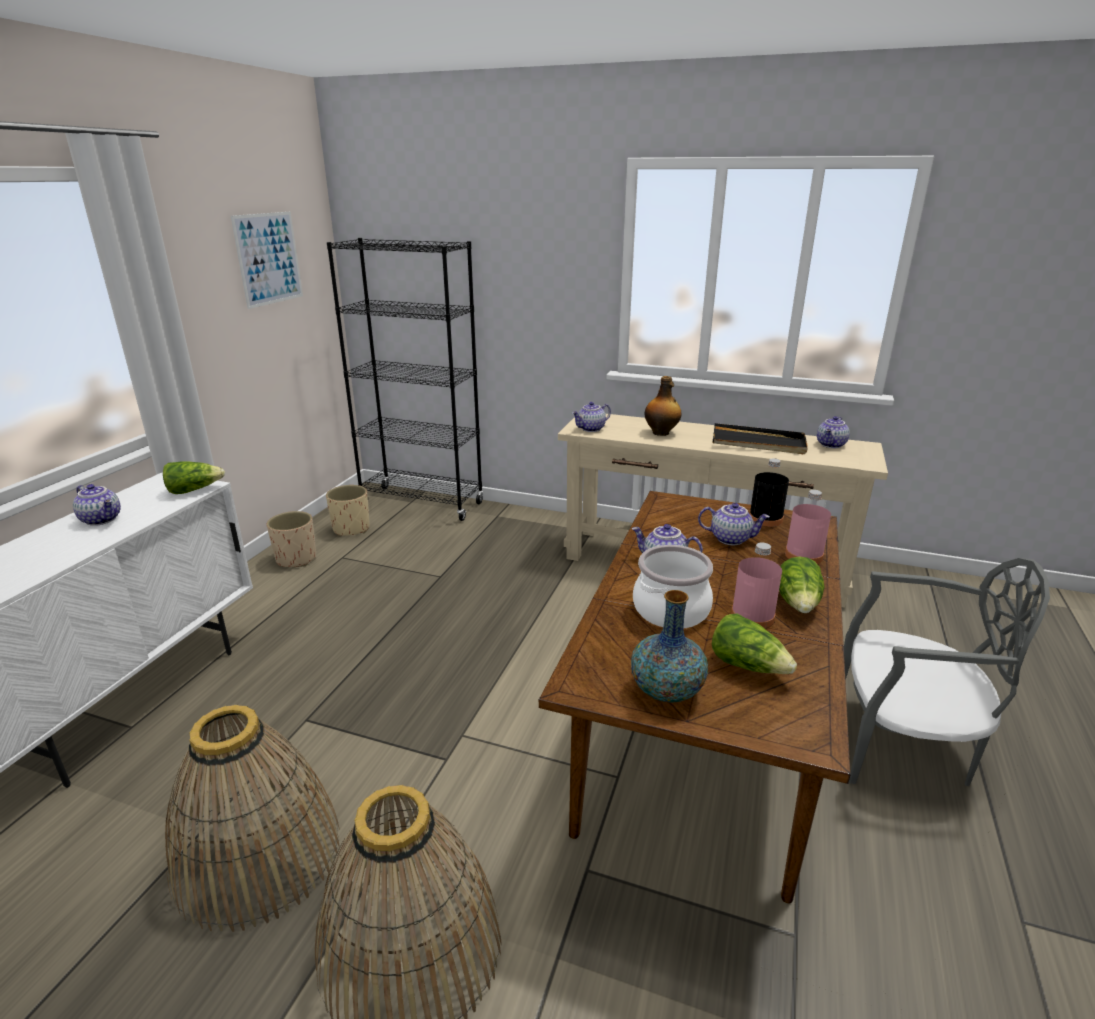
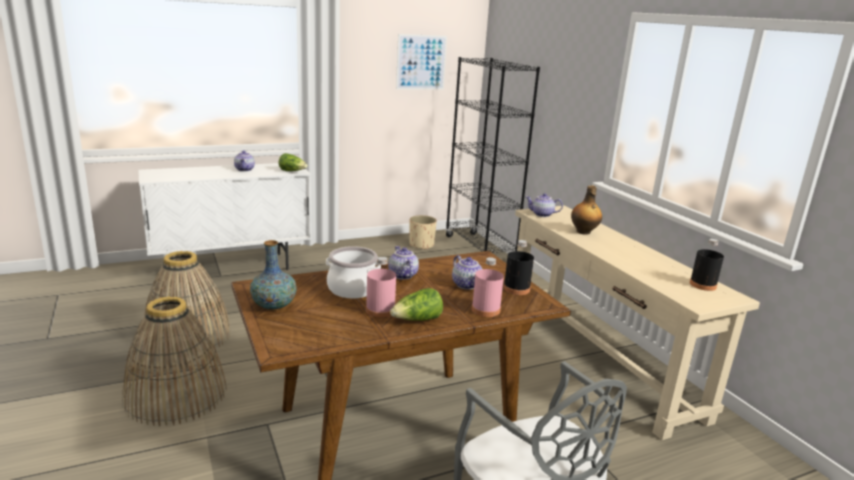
camera: 45 degrees right, 5 degrees down
(296, 559) = (374, 247): beige planter -> none
(748, 665) = (326, 320): lettuce -> none
(758, 443) = (641, 261): black tray -> none
(831, 445) = (702, 285): teapot -> black bottle

